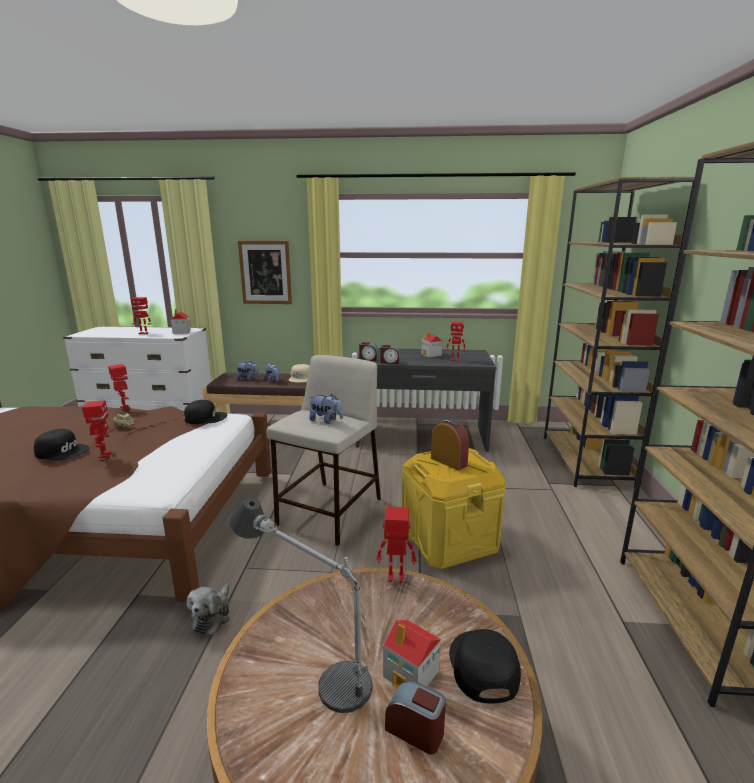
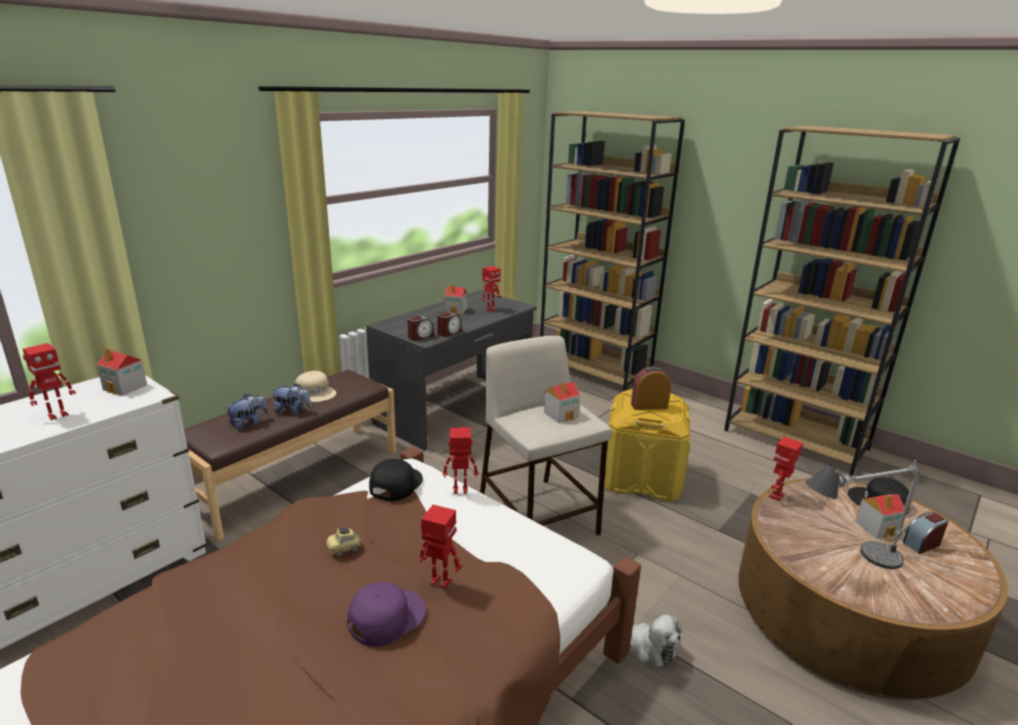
camera: 55 degrees left, 5 degrees up
(62, 451) = (385, 617): black cap -> purple cap
(124, 408) = (248, 539): toy robot -> toy robot (460, 491)
(265, 272) = (206, 246): picture -> none
(326, 420) = (561, 414): plush toy -> toy house

